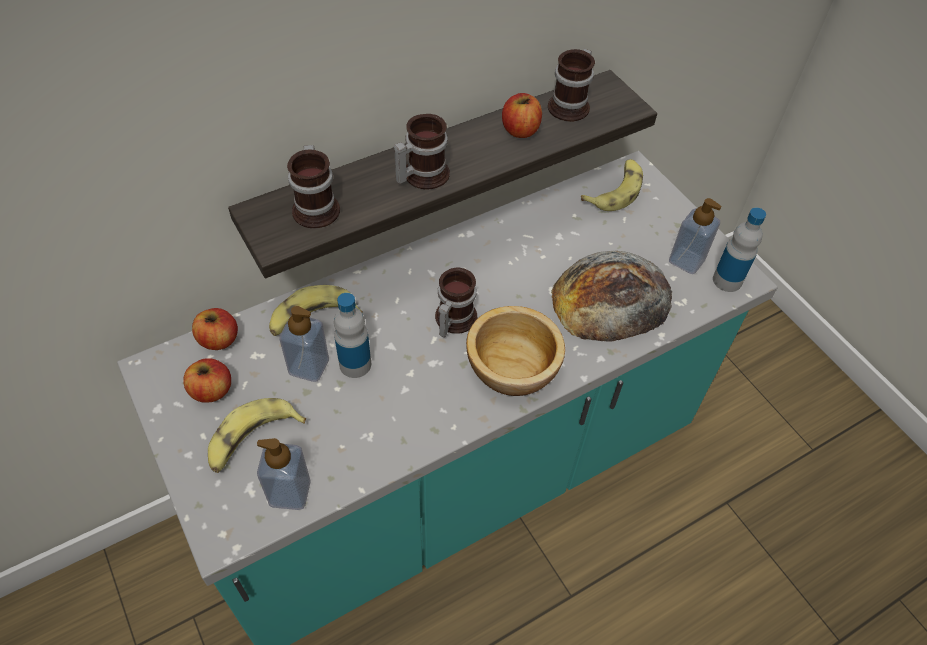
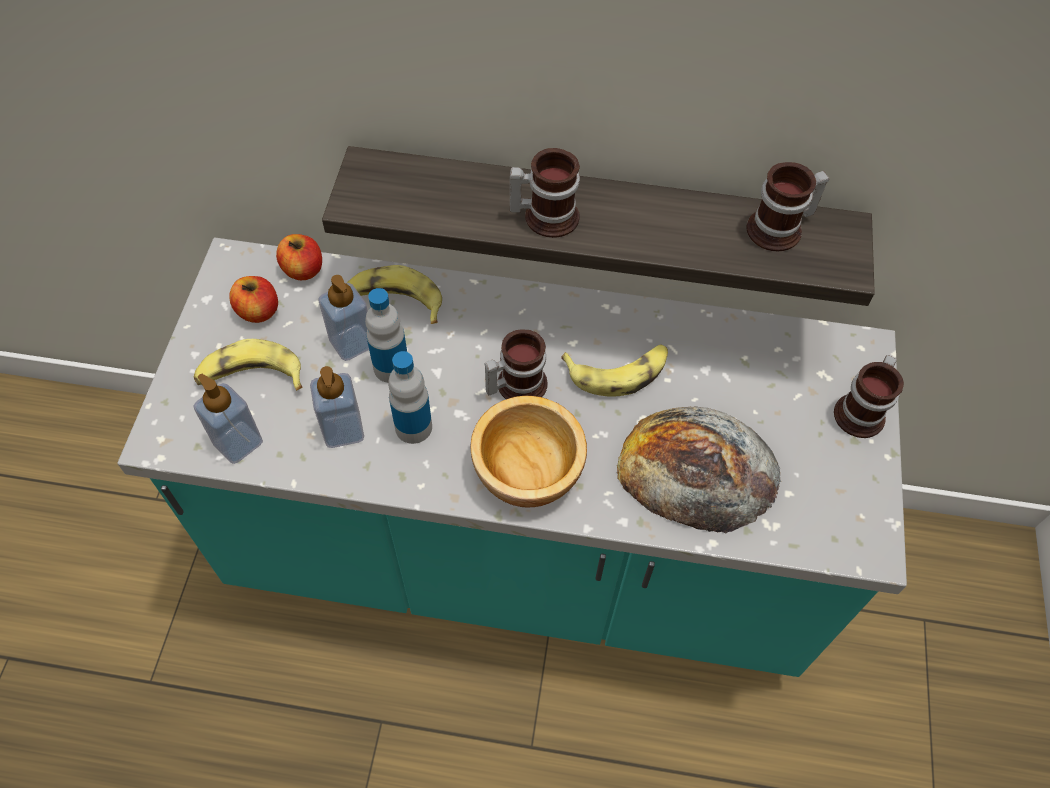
camera: 40 degrees right, 5 degrees up
(318, 207) = (421, 191): mug -> mug (863, 413)
(520, 130) = (694, 225): apple -> none
(615, 191) = (818, 359): banana -> banana (618, 372)
(686, 260) = (823, 485): soap dispenser -> soap dispenser (343, 430)
(727, 280) = (849, 537): bottle -> bottle (413, 427)

